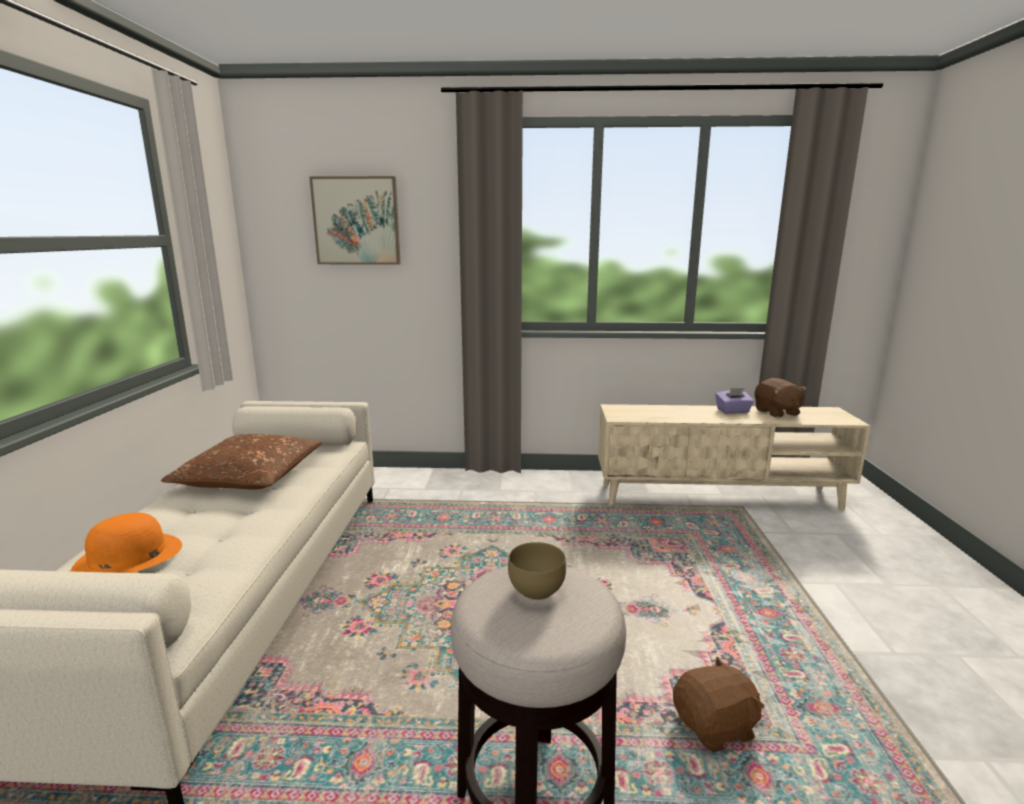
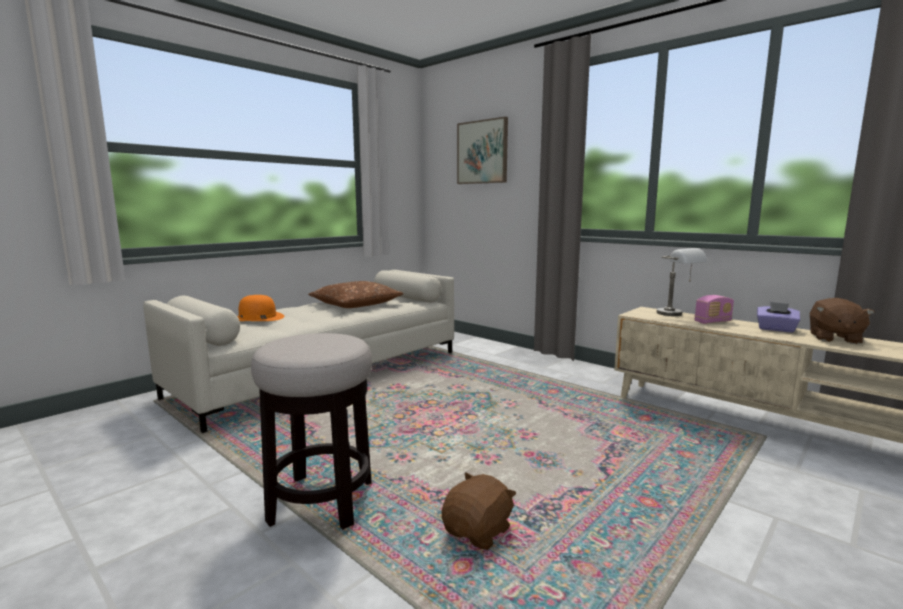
camera: 40 degrees right, 5 degrees down
(535, 589) = (320, 339): brown bowl -> none
(646, 409) = (677, 315): none -> grey table lamp
(684, 412) = (712, 322): none -> radio
(715, 727) = (478, 532): brown plush toy -> brown plush toy turned 75 degrees counterclockwise

